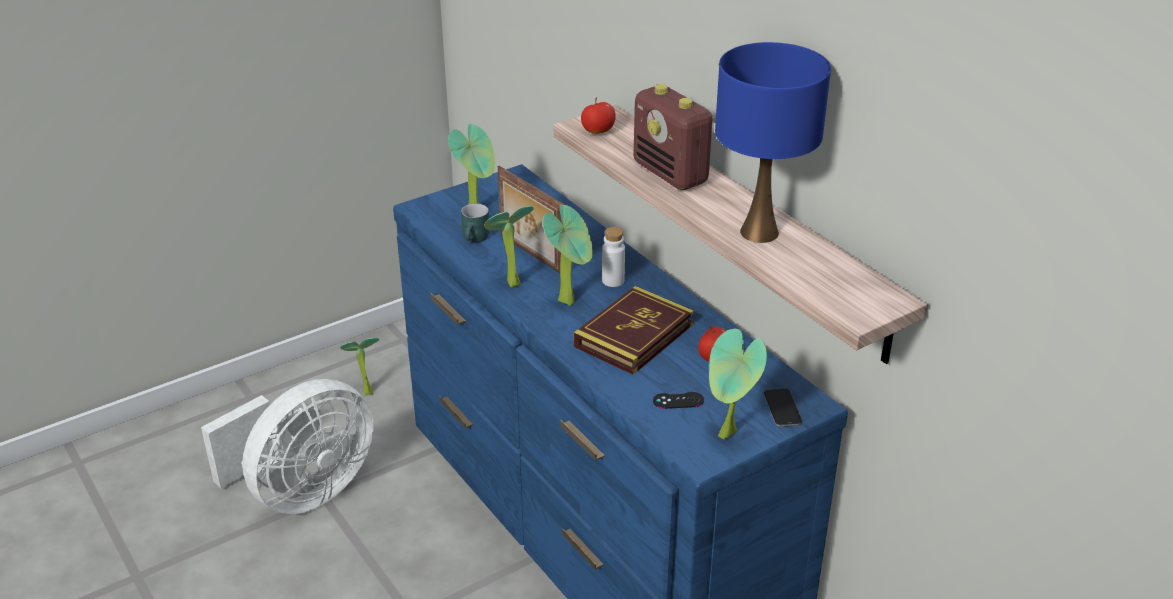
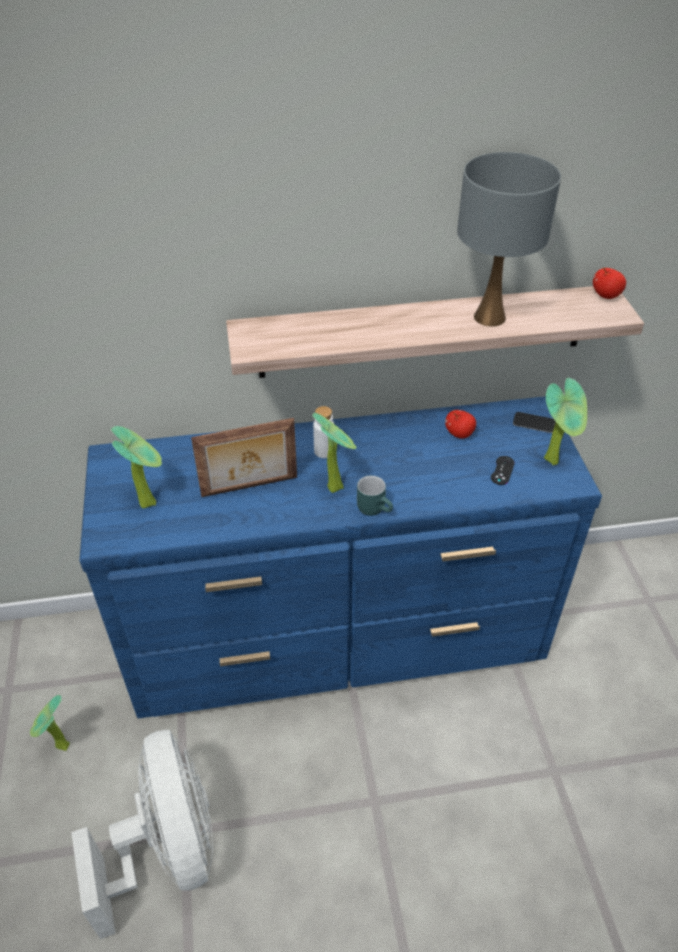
camera: 65 degrees left, 10 degrees up
(476, 239) = (195, 515): turquoise mug -> turquoise mug (375, 508)
(509, 283) = (284, 515): potted plant -> none
(598, 132) = (269, 343): apple -> apple (606, 295)
(634, 335) = (407, 465): book -> none
(671, 174) = (373, 328): radio -> none
(760, 232) = (489, 317): blue table lamp -> grey table lamp

